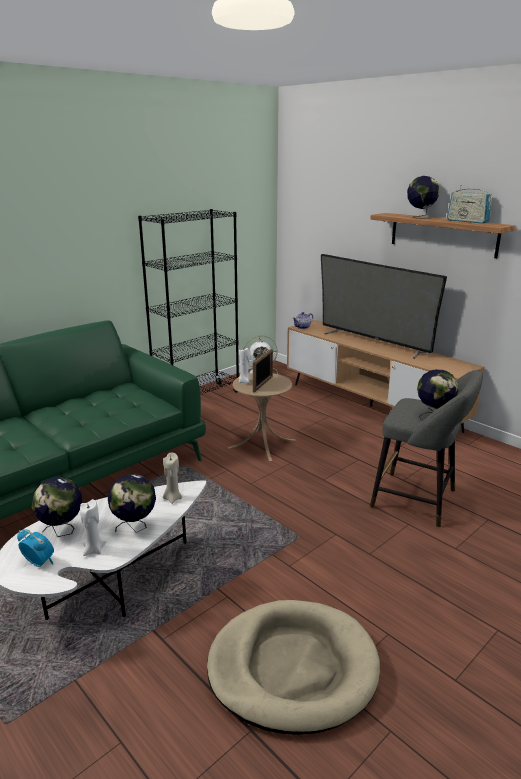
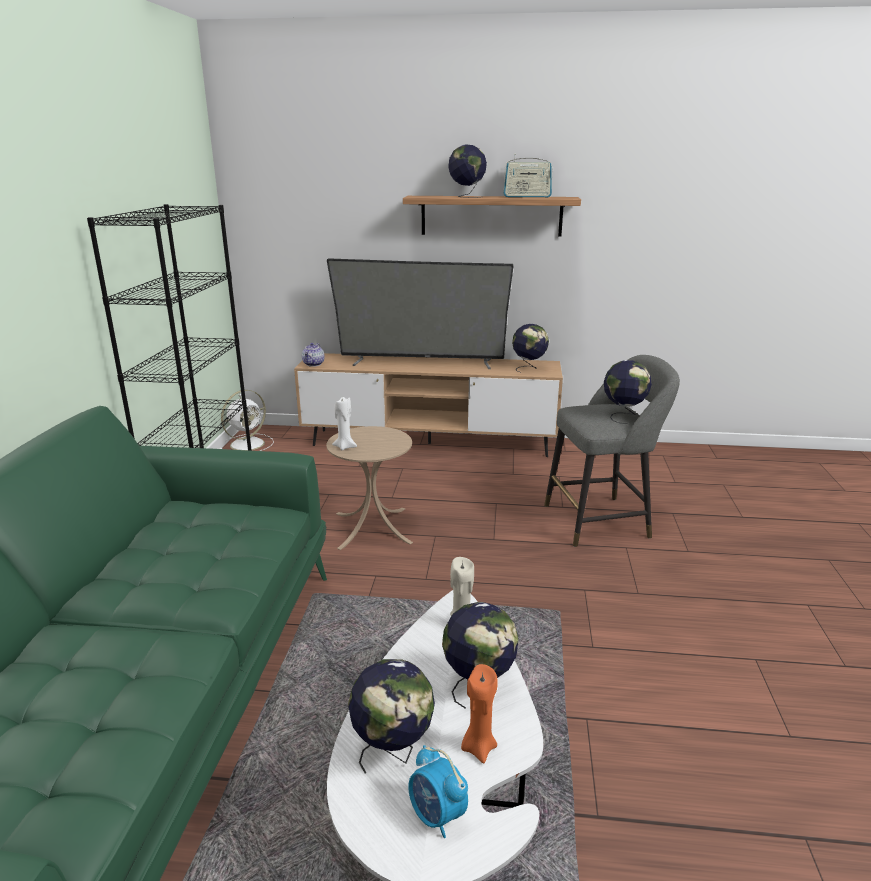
camera: 40 degrees left, 0 degrees up
(39, 562) = (437, 816): alarm clock -> alarm clock turned 120 degrees counterclockwise
(94, 550) = (478, 747): white candle -> orange candle
(263, 384) = (373, 443): picture frame -> none
(292, 668) = (743, 747): beige dog bed -> none
(445, 365) = (529, 368): none -> globe

